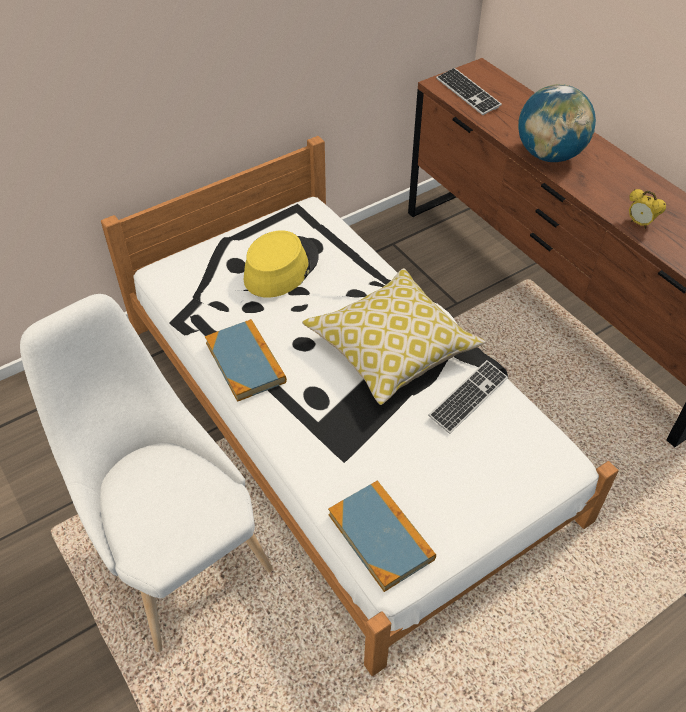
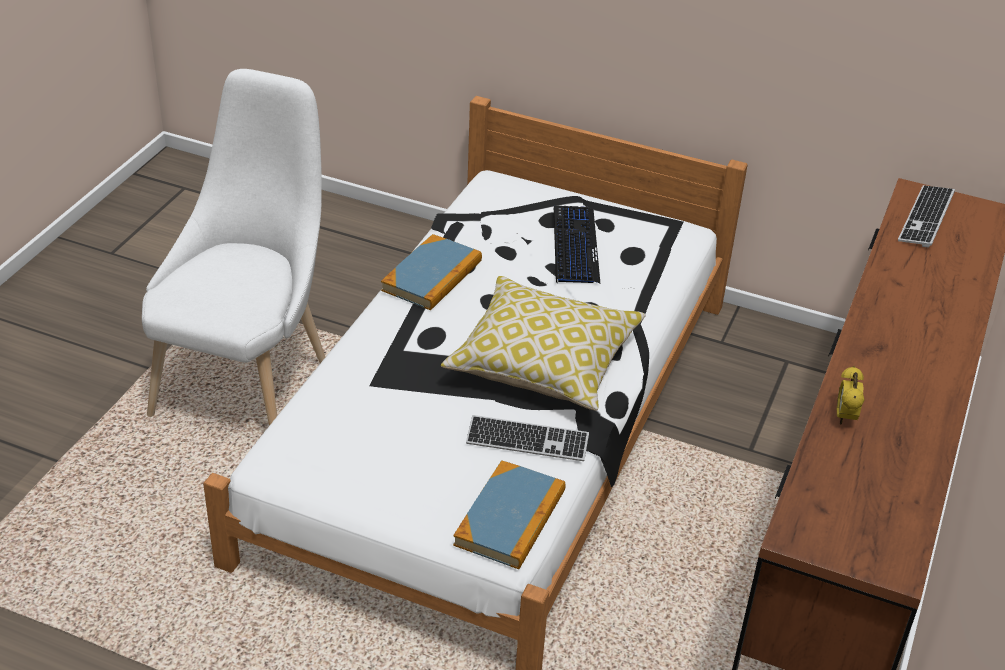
camera: 55 degrees right, 10 degrees down
(281, 267) = (574, 246): yellow hat -> keyboard
(381, 536) = (303, 441): book -> book (510, 518)
(549, 155) = (886, 312): globe -> none

